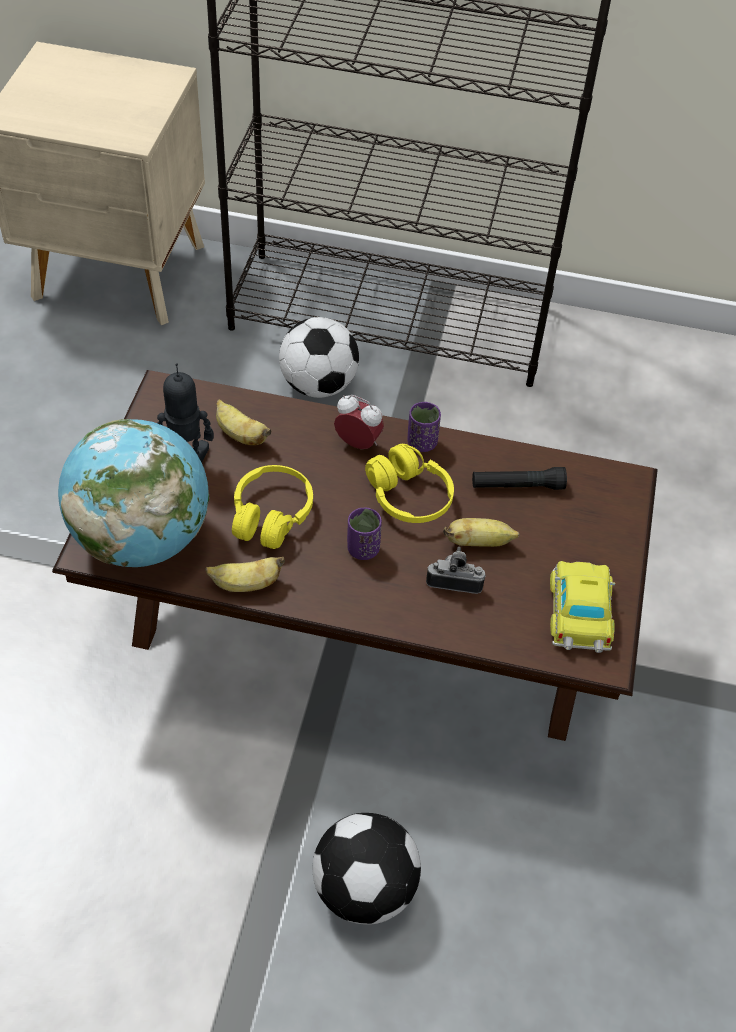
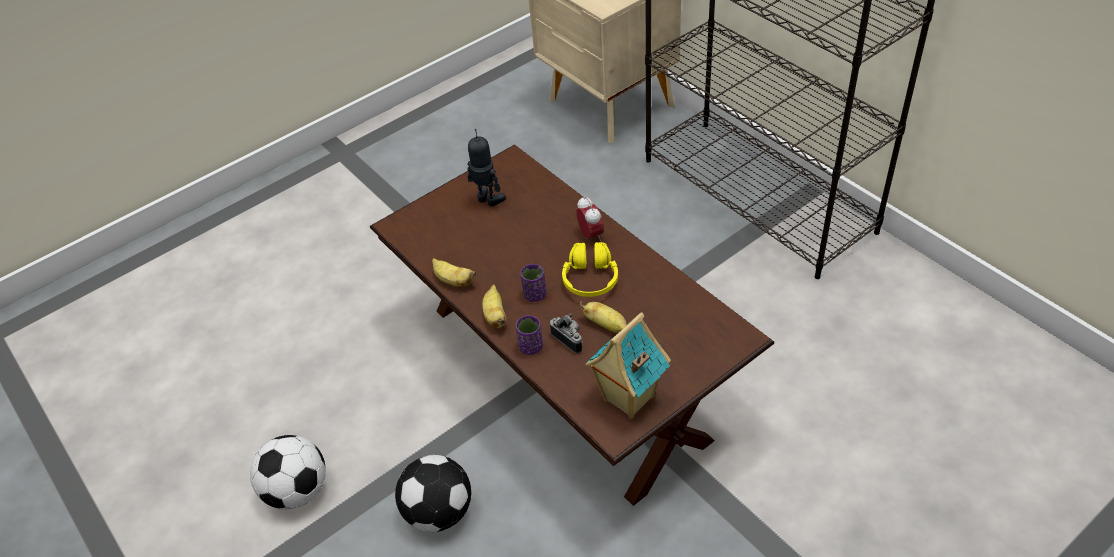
camera: 45 degrees right, 5 degrees down
(141, 538) = (425, 230): globe -> none
(240, 435) = (528, 200): banana -> banana (495, 316)
(271, 515) = (502, 251): yellow headphones -> none
(318, 385) = (672, 216): football -> football (297, 490)
(422, 442) = (630, 252): purple cup -> purple cup (531, 347)
(517, 486) = (664, 305): black flashlight -> none
(580, 614) = (627, 399): toy car -> toy house

